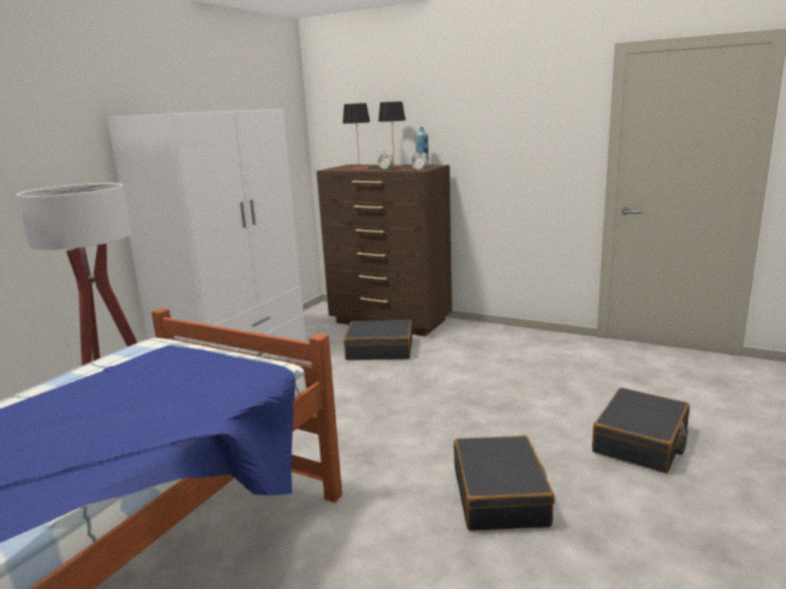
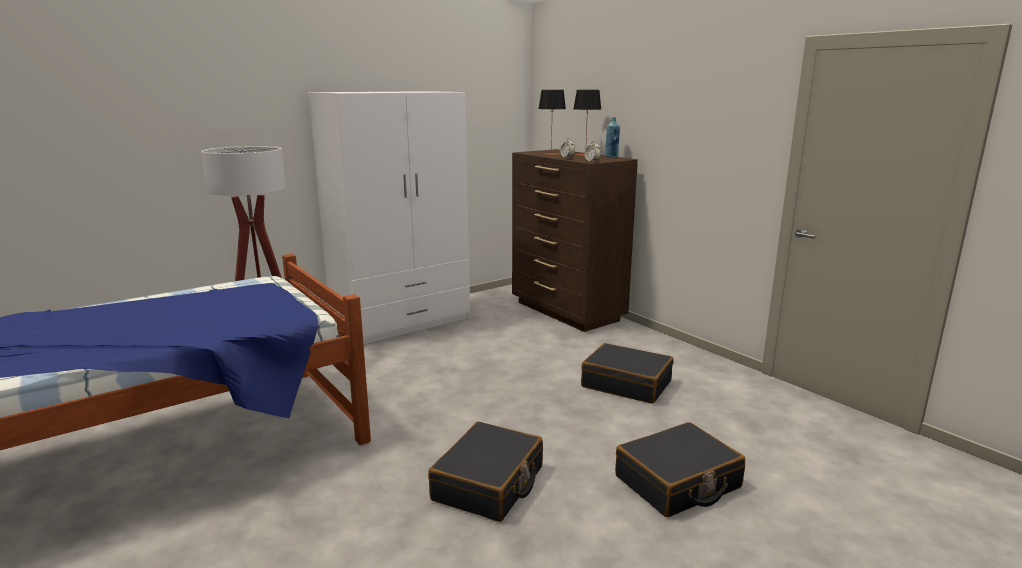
camera: 25 degrees right, 0 degrees up
(380, 350) = (529, 335): black suitcase -> black suitcase (626, 384)

